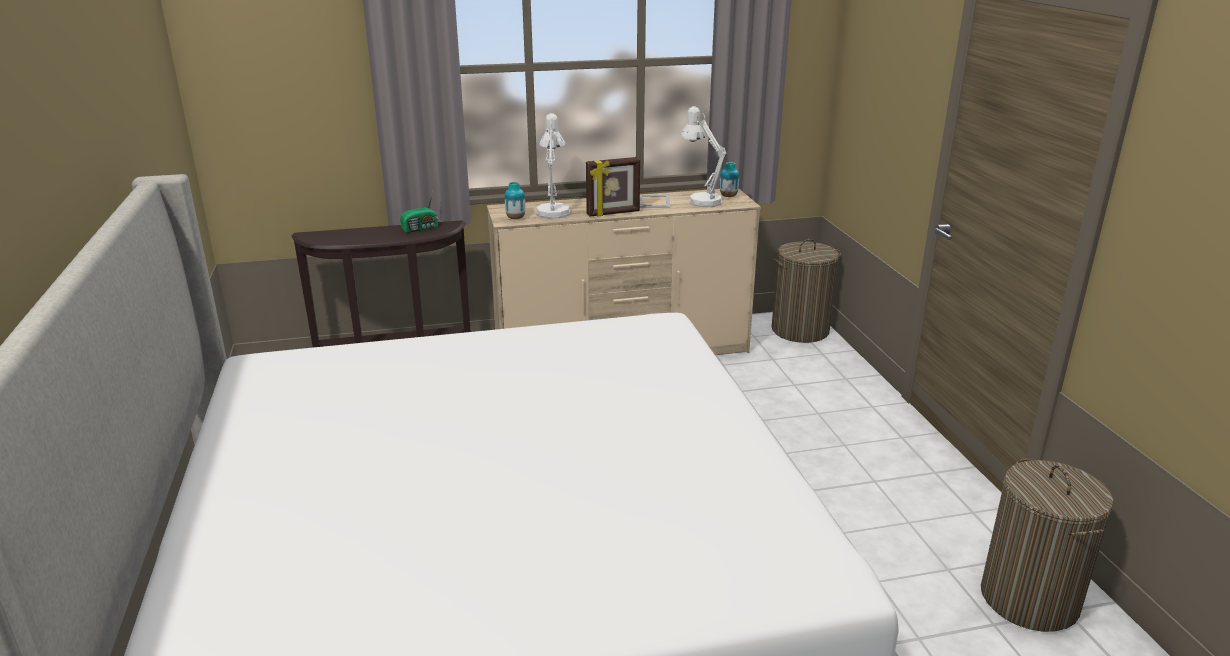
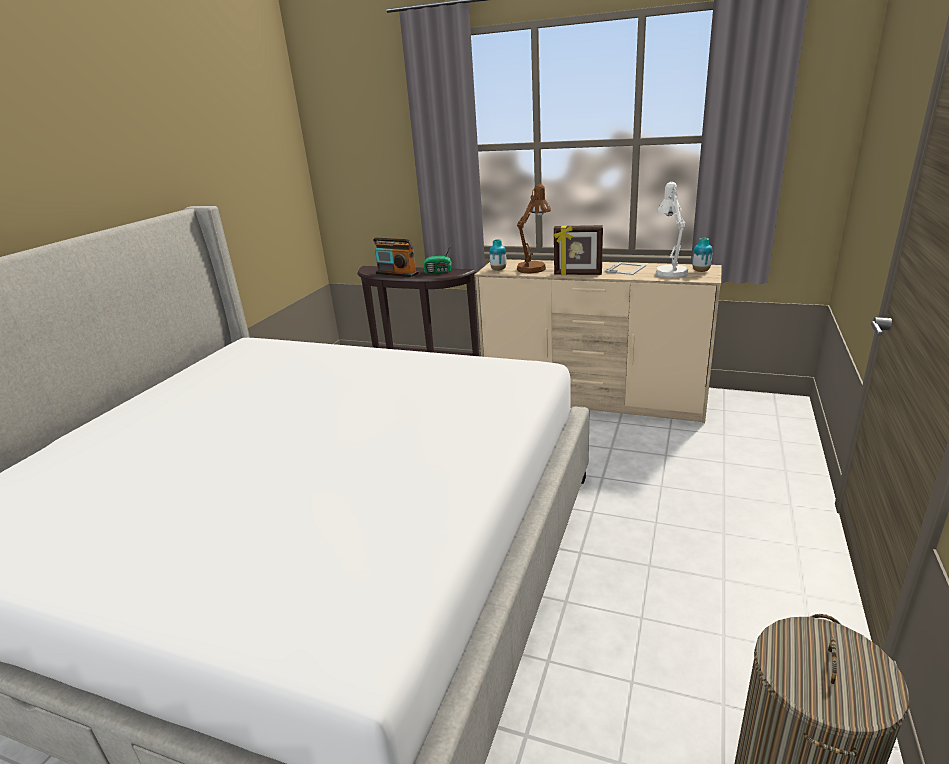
camera: 35 degrees right, 0 degrees up
(366, 237) = (397, 273): none -> radio
(553, 210) = (534, 267): white table lamp -> brown table lamp
(800, 330) = (777, 414): laundry basket -> none

